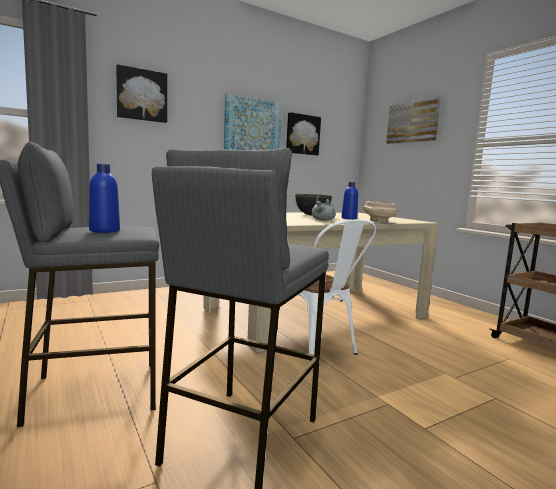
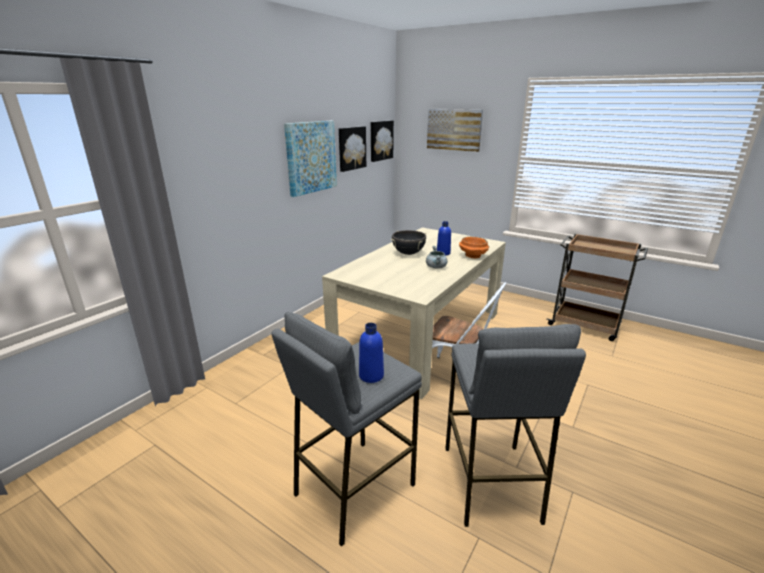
camera: 25 degrees left, 15 degrees up
(142, 95) = (207, 147): picture -> picture (380, 140)
(378, 221) = (472, 256): beige bowl -> orange bowl

